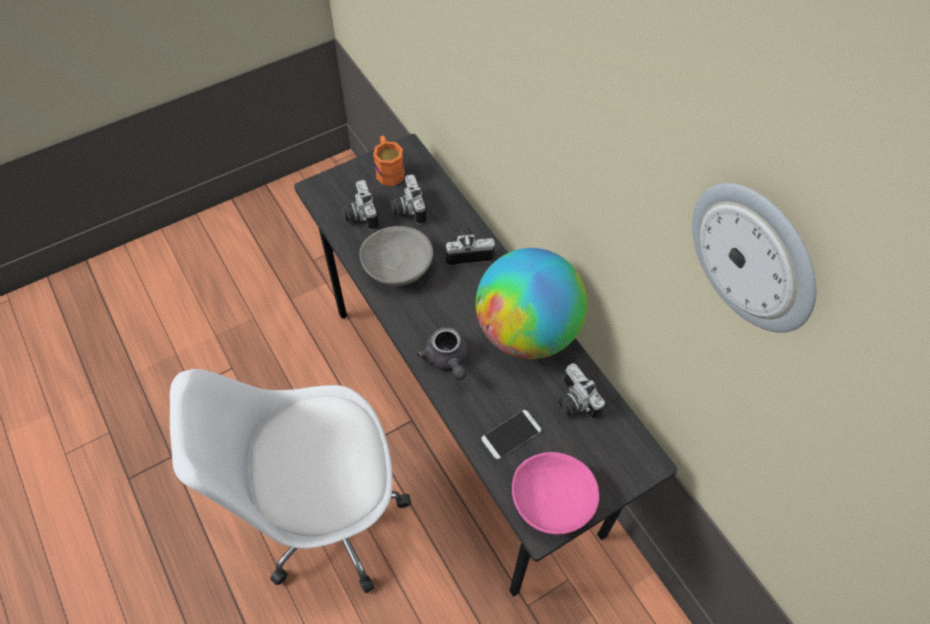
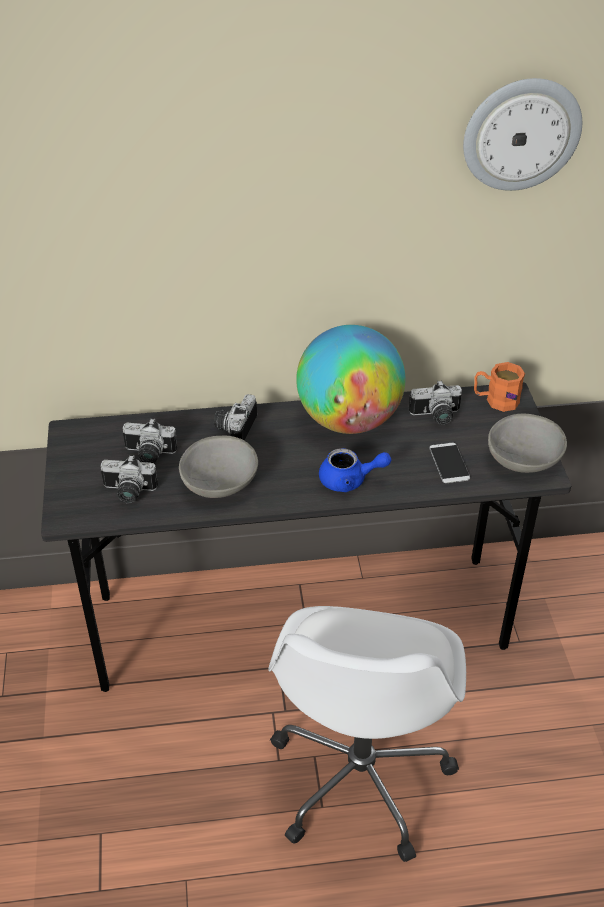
camera: 65 degrees left, 15 degrees down
(388, 170) = (85, 453): orange mug -> orange mug (495, 400)
(447, 360) = (349, 480): grey teapot -> blue teapot
(551, 502) = (524, 460): pink bowl -> grey bowl

